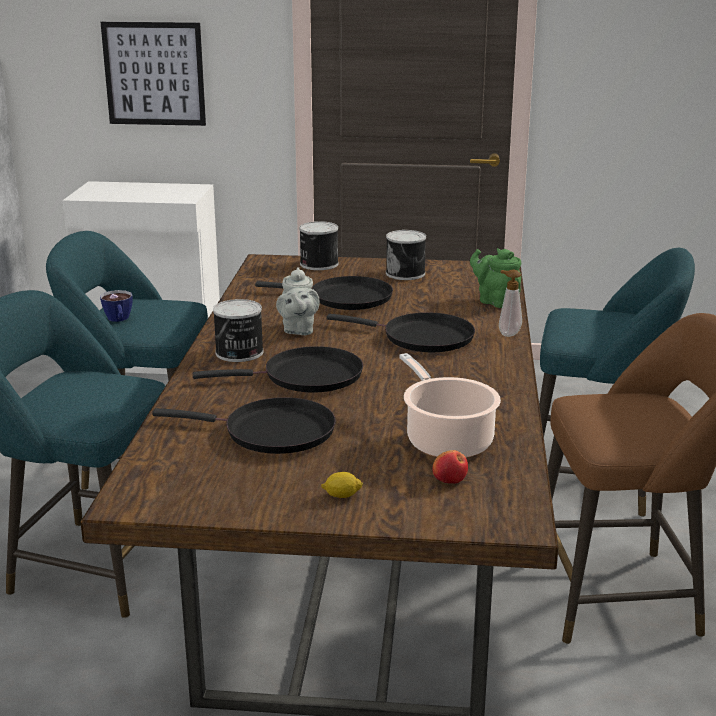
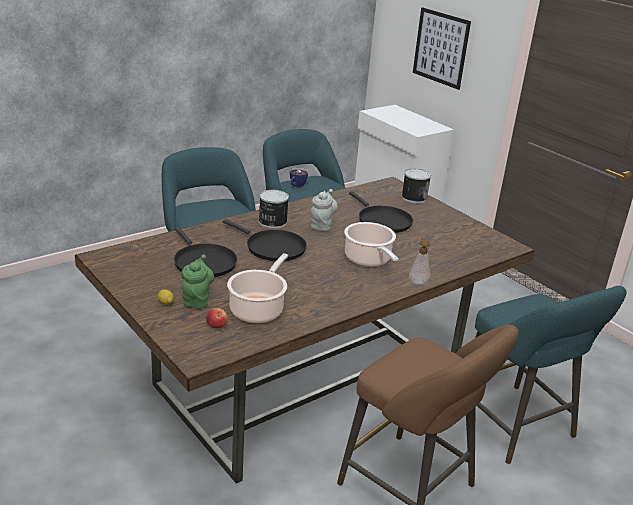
camera: 45 degrees right, 5 degrees up
(298, 330) = (322, 225): grey teapot -> grey teapot turned 150 degrees clockwise
(406, 273) = (447, 224): can -> none
(422, 338) = (368, 259): black frying pan -> cooking pot
(495, 301) = (457, 262): green teapot -> green teapot (197, 299)

